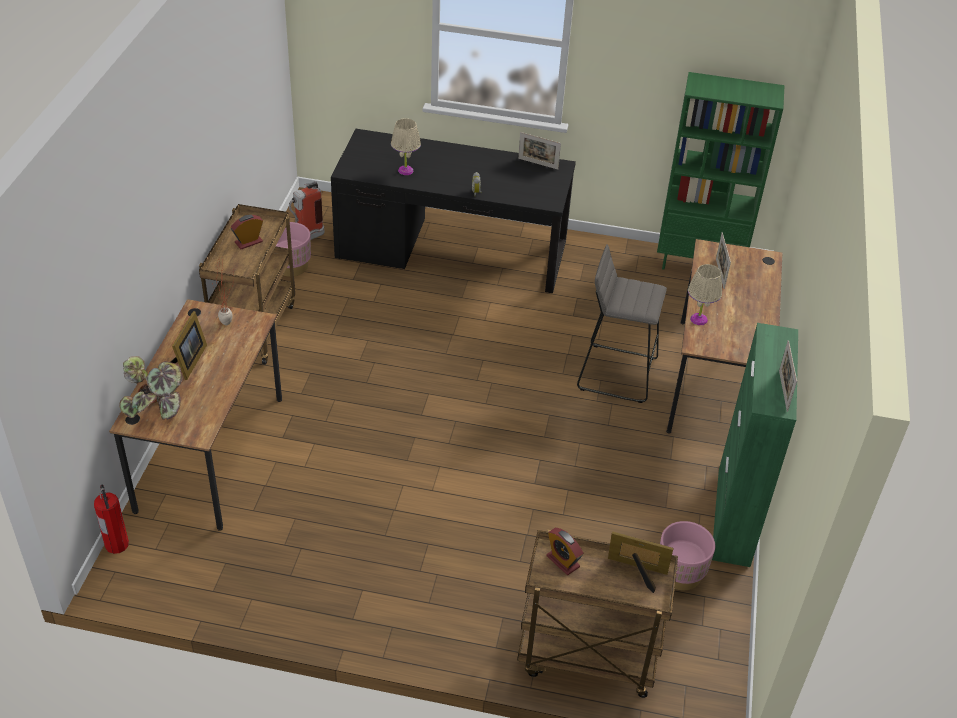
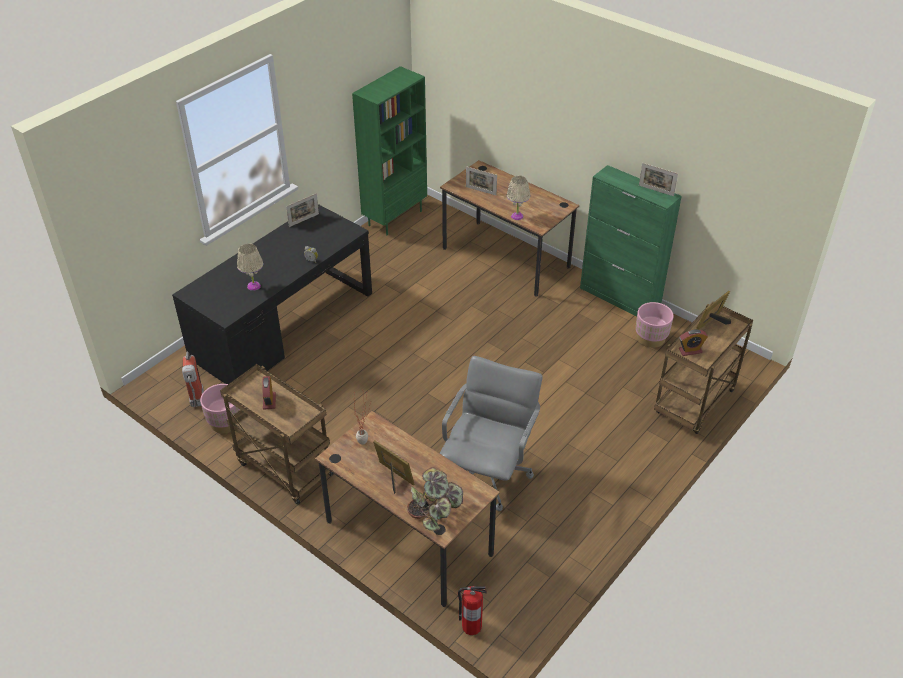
camera: 60 degrees left, 0 degrees up
(335, 486) = (488, 474): none -> grey office chair
(617, 373) = (470, 295): grey stool -> none

